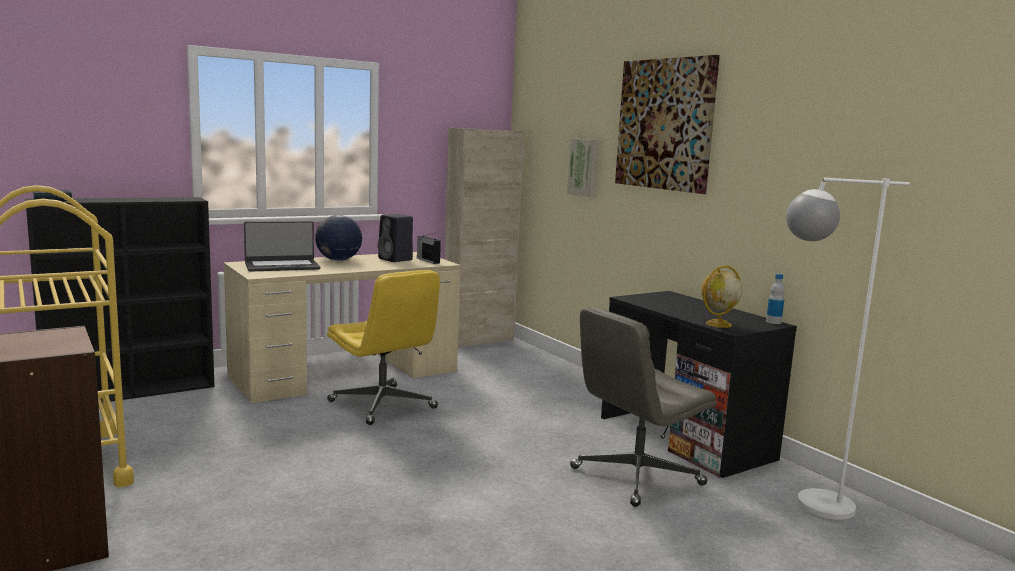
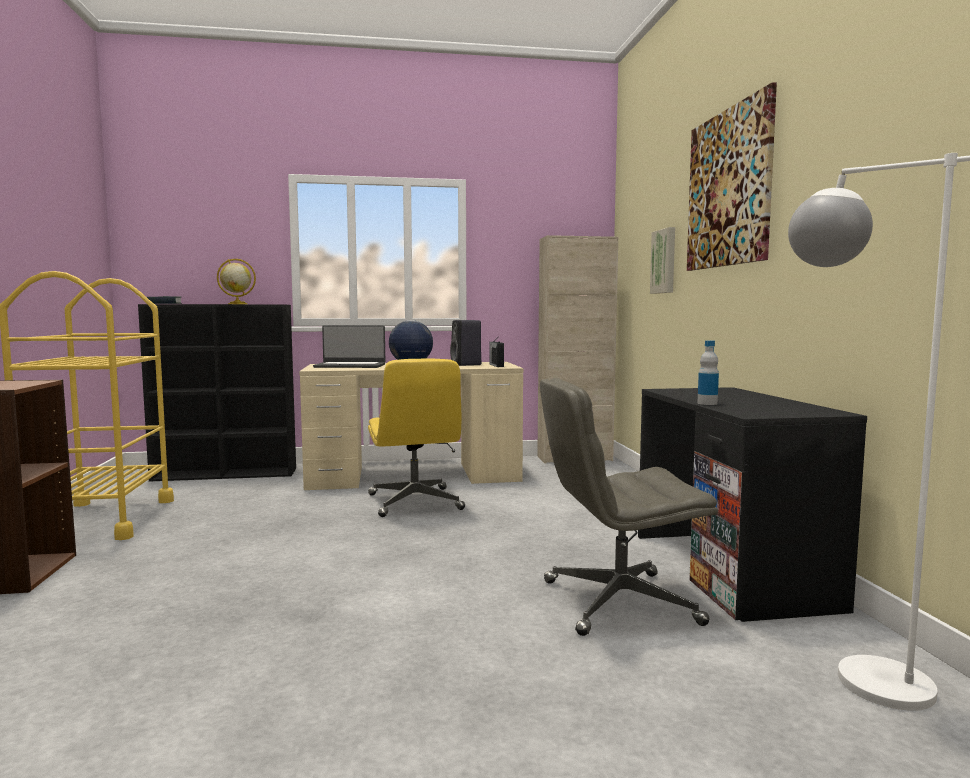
camera: 25 degrees right, 5 degrees down
(718, 324) = (740, 410): globe -> globe (236, 304)
(773, 322) = (834, 411): bottle -> bottle (707, 403)

